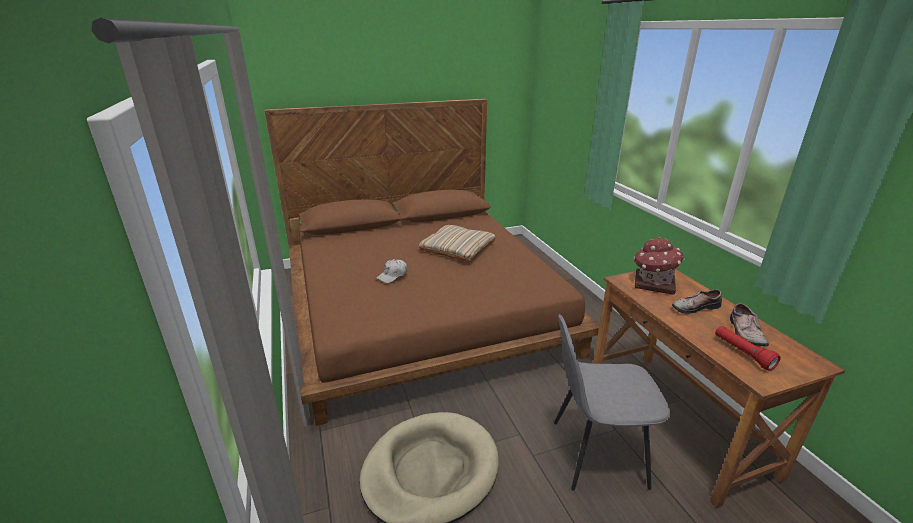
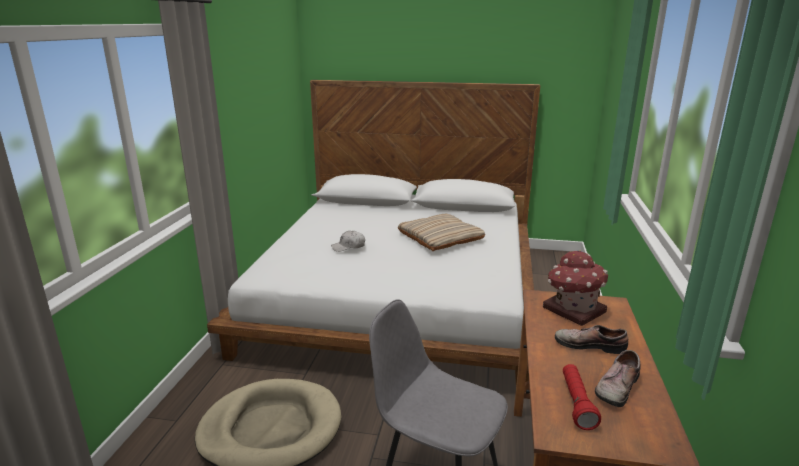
camera: 30 degrees right, 5 degrees down
(421, 306) = (399, 294): brown bed -> white bed

